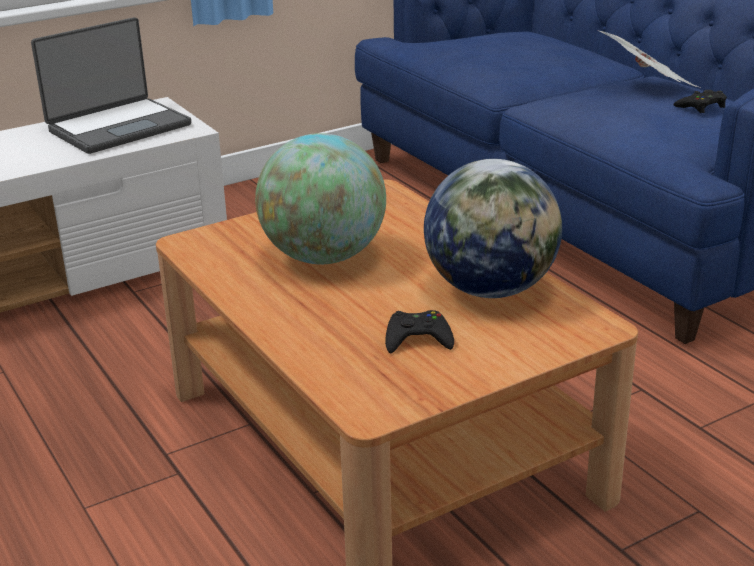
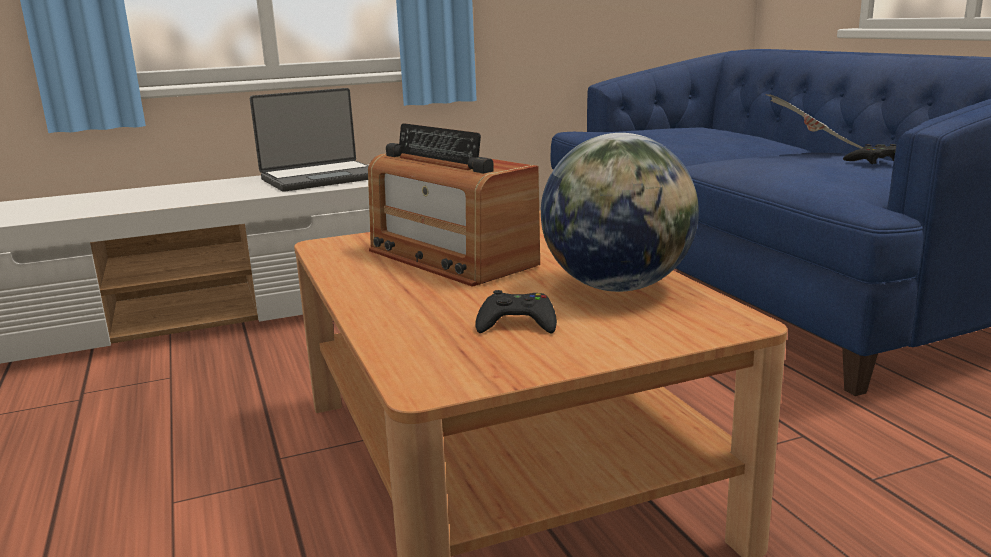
camera: 10 degrees right, 10 degrees down
(324, 257) = (450, 257): globe -> radio

